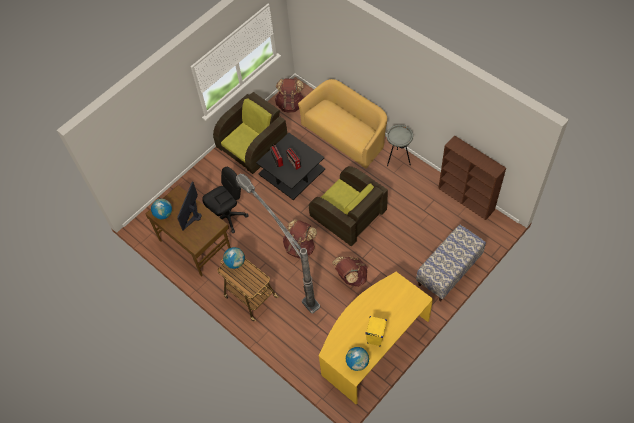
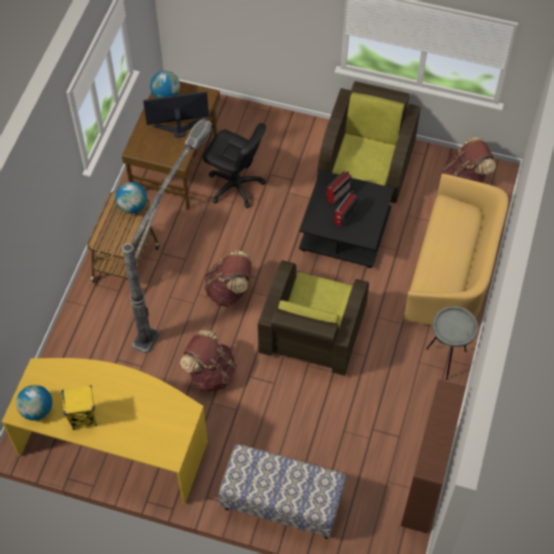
camera: 60 degrees right, 0 degrees up
(253, 146) = (366, 164): brown armchair -> brown armchair turned 90 degrees counterclockwise

